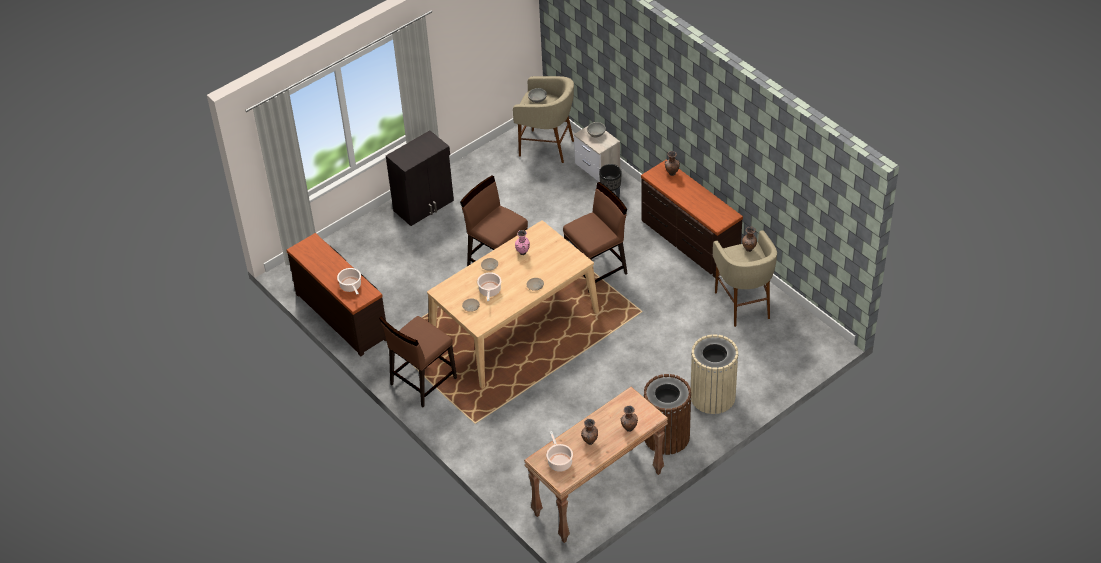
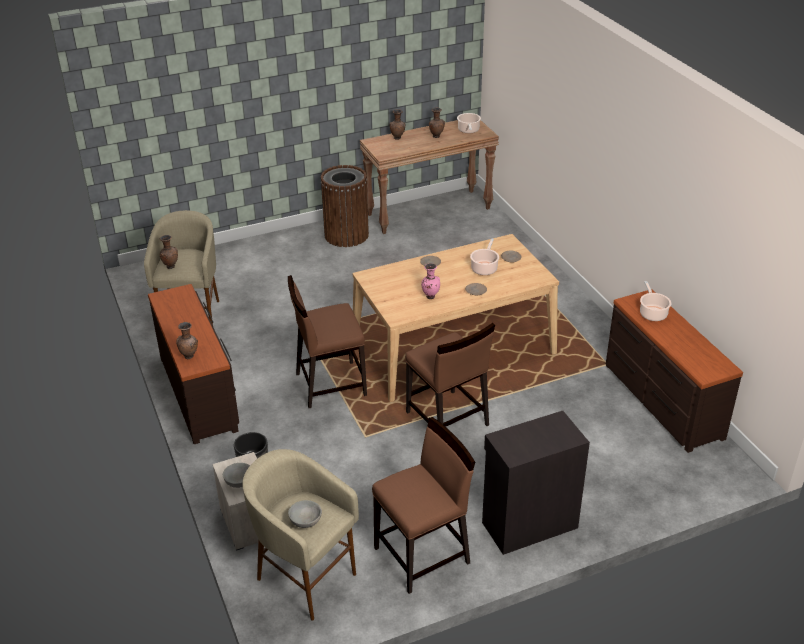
camera: 165 degrees left, 10 degrees down
(422, 381) = (572, 318): brown chair -> brown chair (423, 555)
(712, 396) = (284, 253): beige trash can -> none

